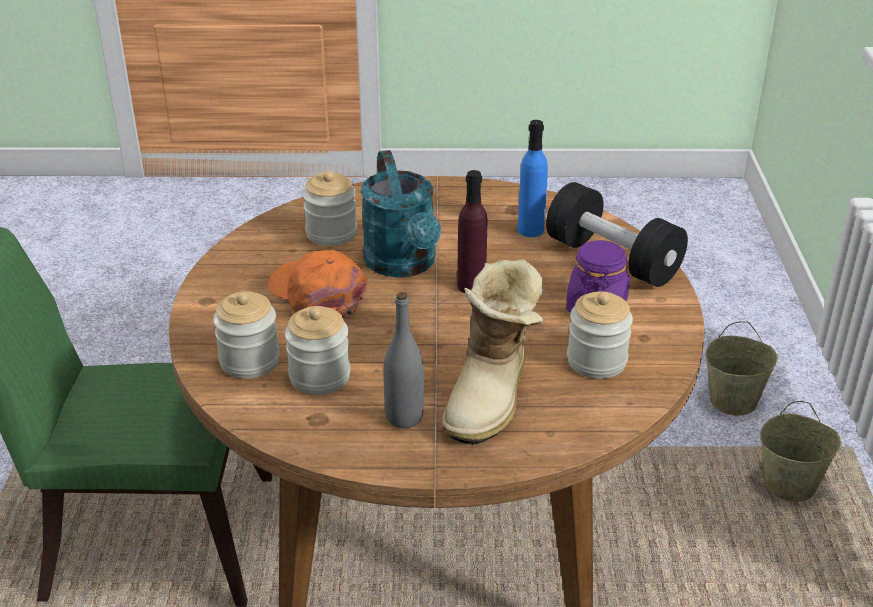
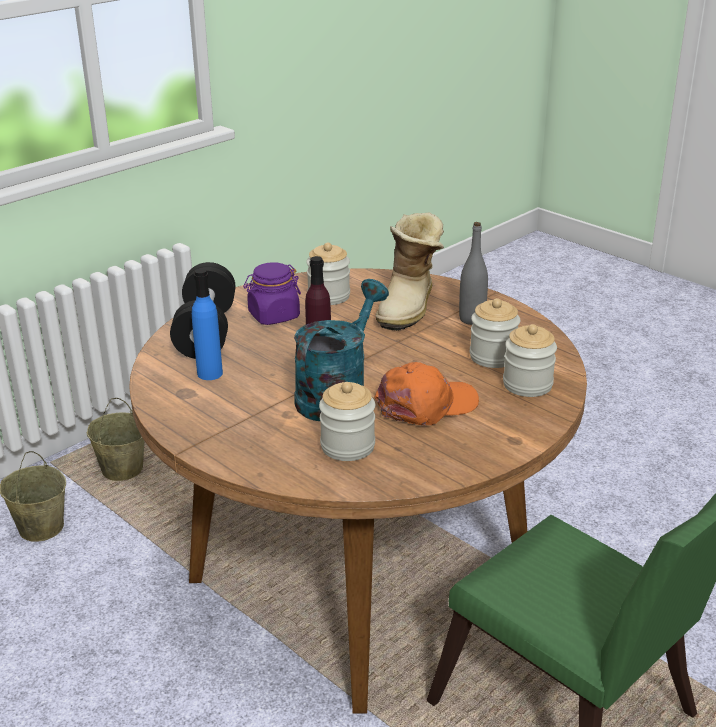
camera: 135 degrees left, 5 degrees down
(317, 293) = (426, 405): orange cap -> orange cap turned 120 degrees counterclockwise
(493, 396) = (410, 307): boot -> boot turned 135 degrees clockwise

